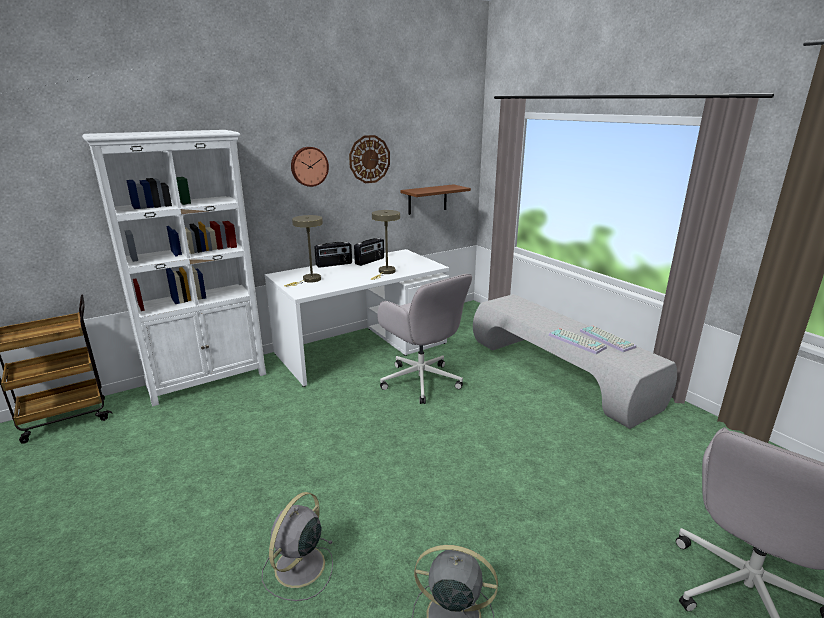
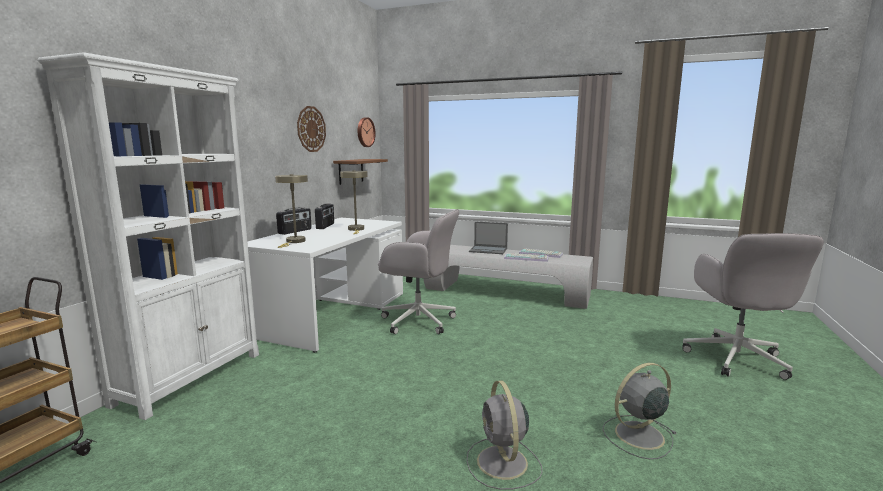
camera: 35 degrees left, 10 degrees down
(309, 166) = (267, 130): wall clock -> wall clock (365, 132)
(551, 317) = (488, 250): none -> laptop

